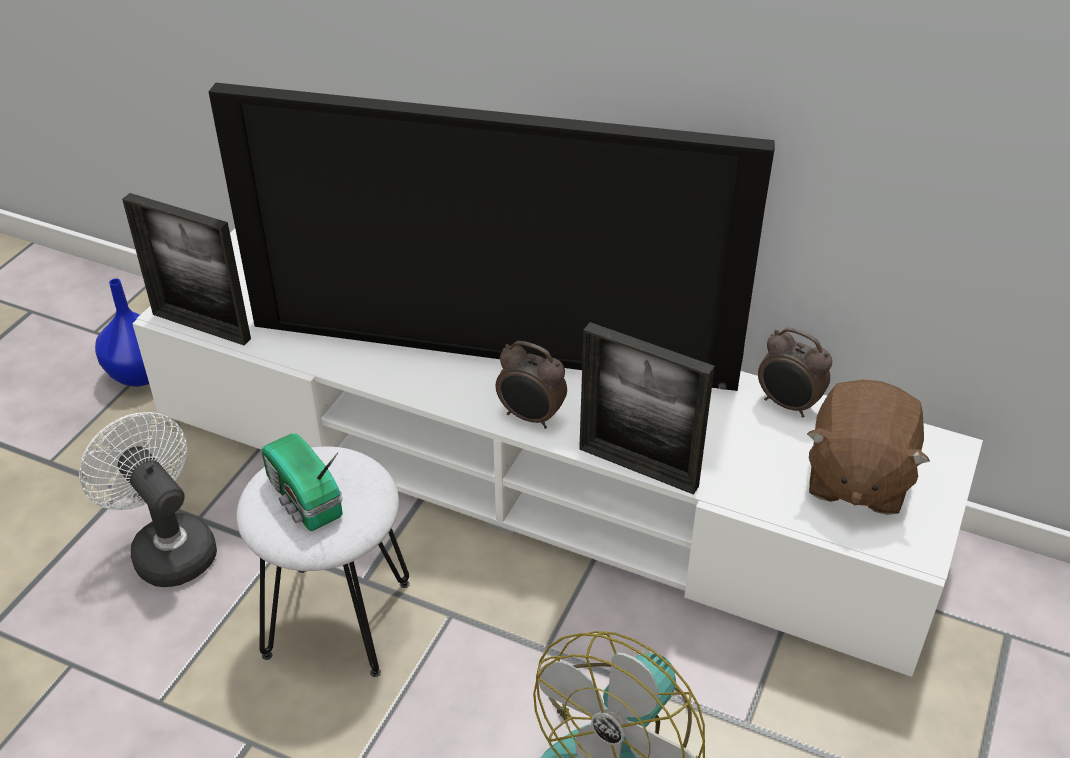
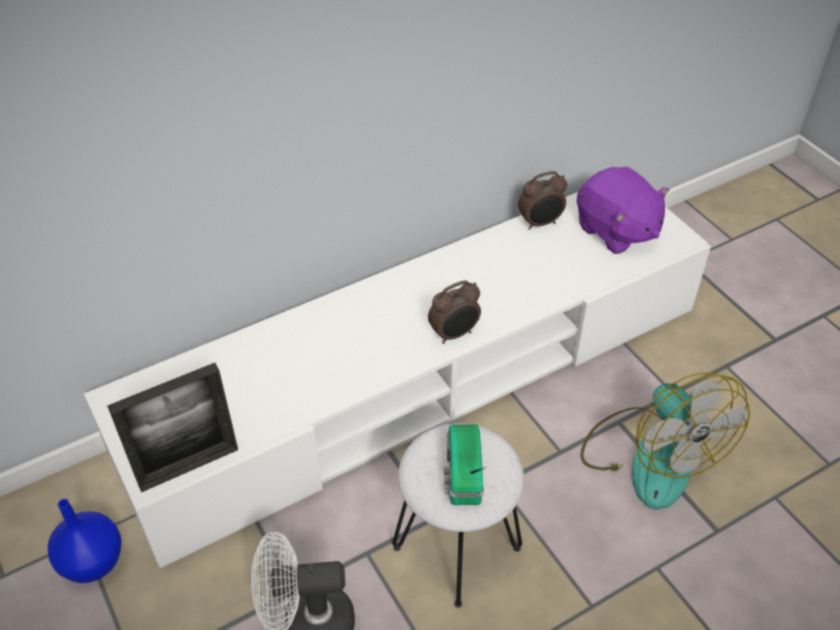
camera: 55 degrees left, 5 degrees up
(303, 499) = (462, 476): radio -> radio turned 90 degrees clockwise
(498, 338) = (366, 312): television -> none
(638, 467) = (538, 310): picture frame -> none
(856, 478) = (616, 231): brown plush toy -> purple plush toy

